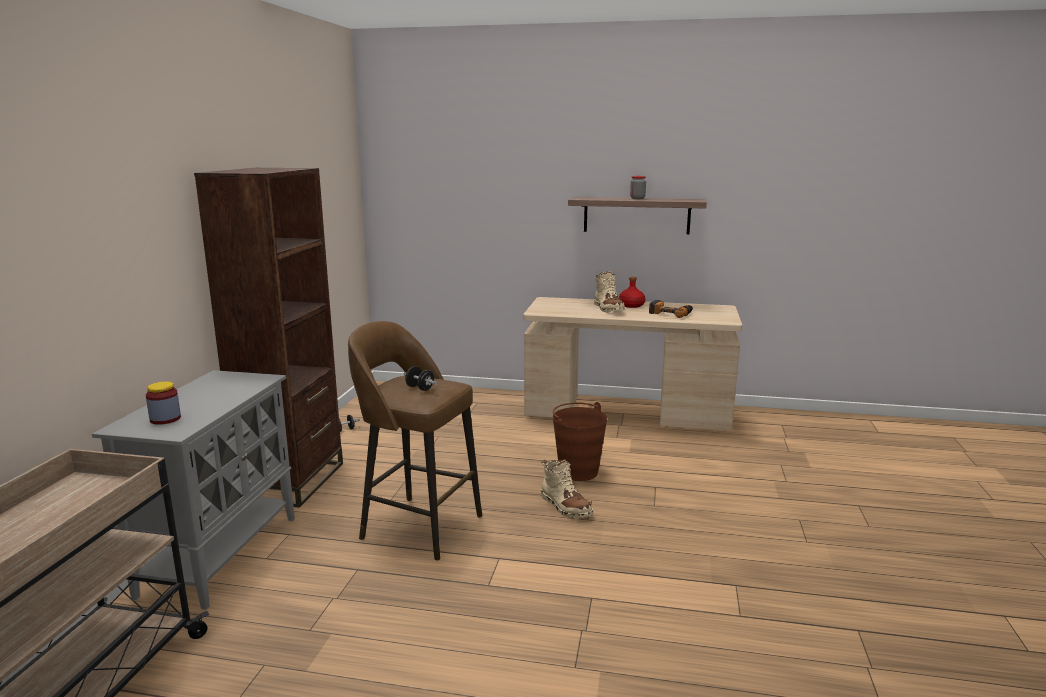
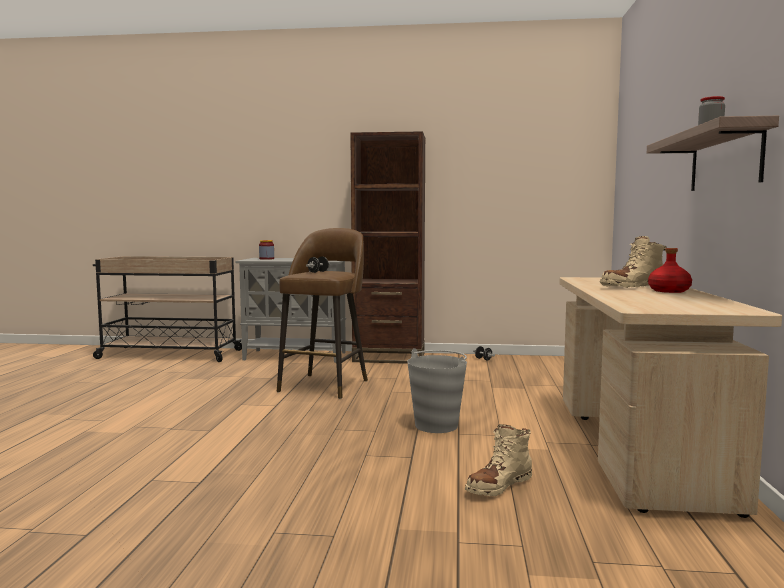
camera: 85 degrees right, 10 degrees down
(565, 506) = (359, 422): beige boot -> beige boot (499, 486)
(578, 472) = (437, 425): brown bucket -> grey bucket
(670, 313) = (648, 297): power drill -> none

